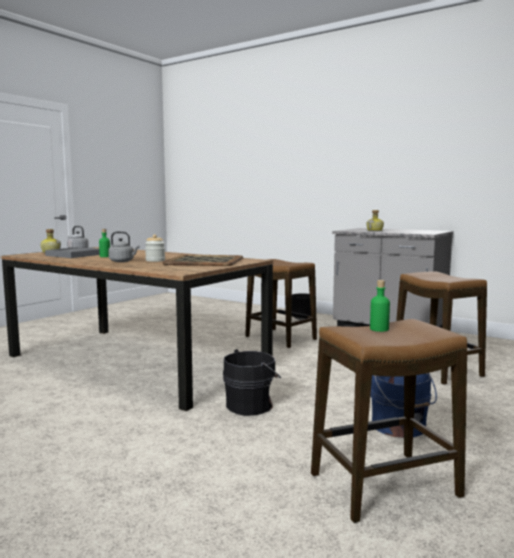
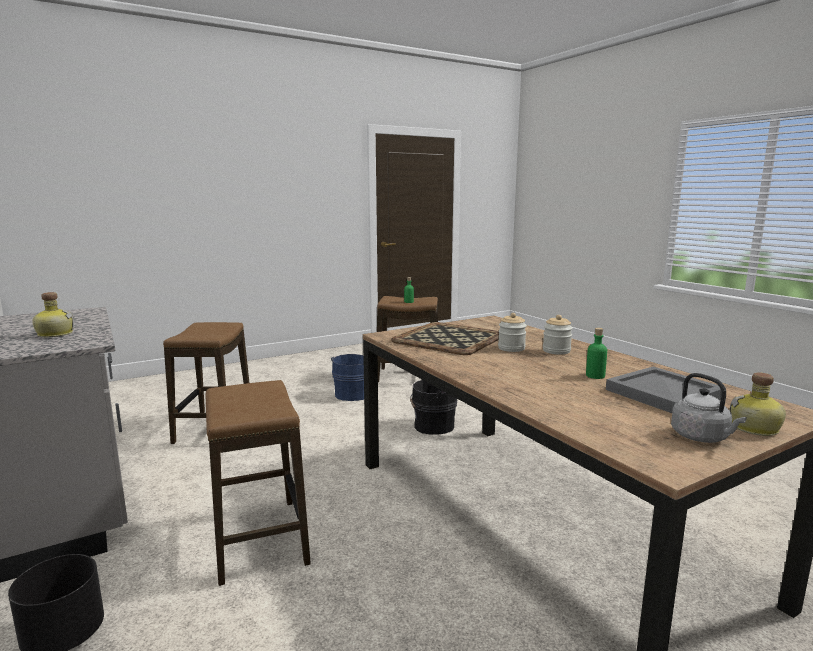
camera: 155 degrees left, 5 degrees up
(123, 261) = (556, 351): grey kettle -> jar

